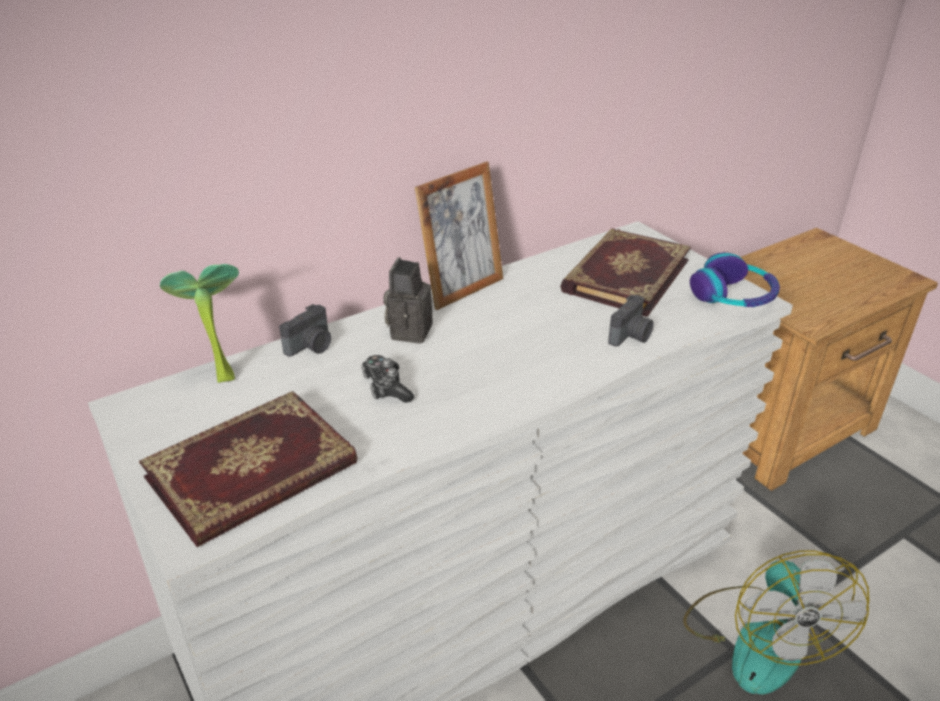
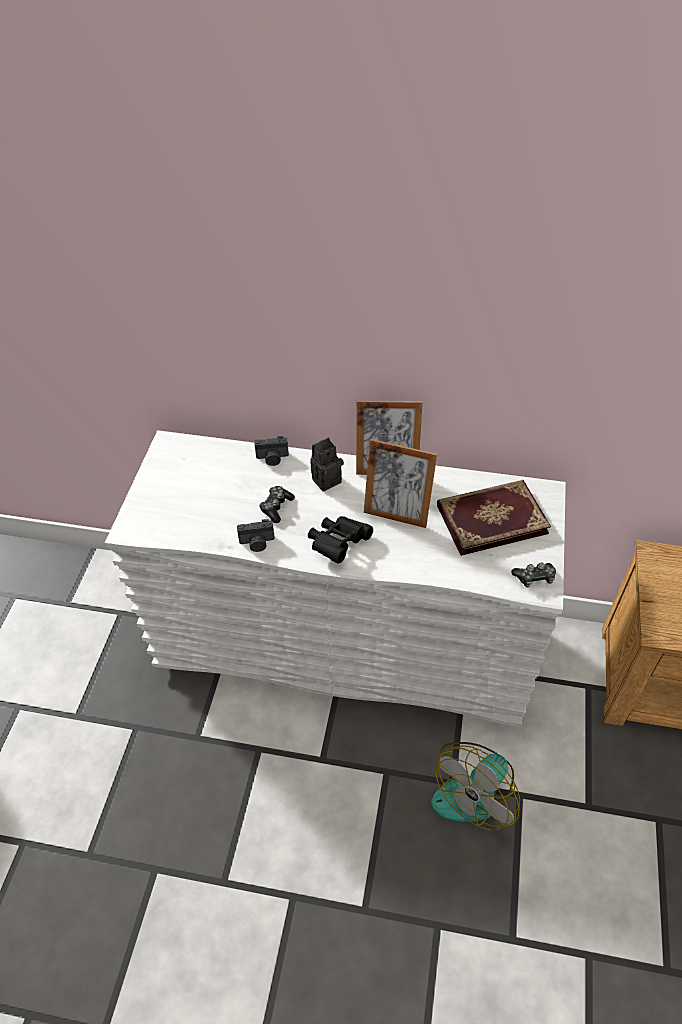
camera: 45 degrees right, 15 degrees up
(220, 376) = (218, 450): potted plant -> none
(253, 472) = (177, 514): book -> none
(514, 378) = (338, 544): none -> black binoculars
(532, 318) = (397, 513): none -> picture frame
(631, 336) = (432, 562): camera -> camera (257, 543)
(733, 296) = (534, 578): headphones -> game controller

